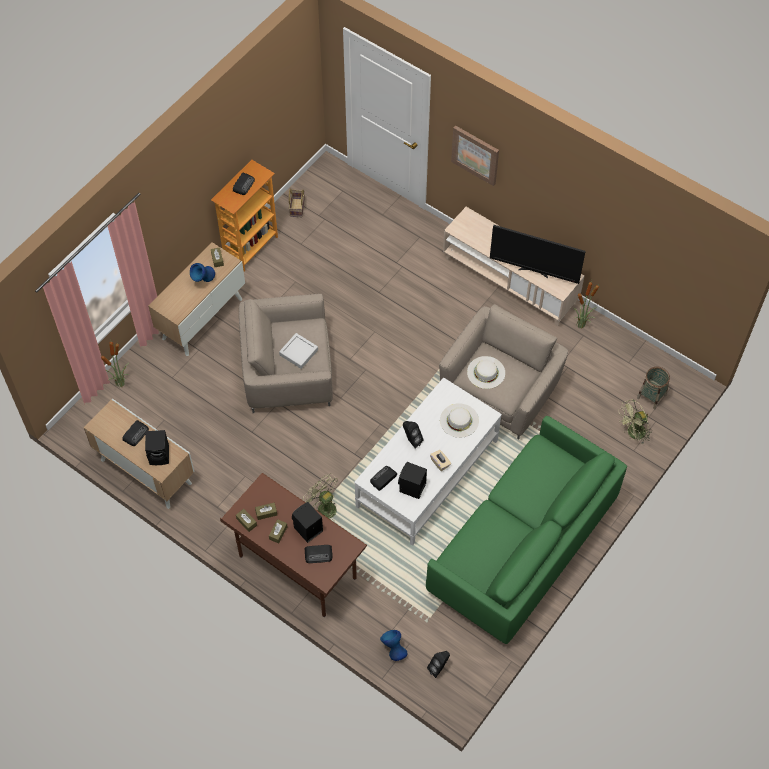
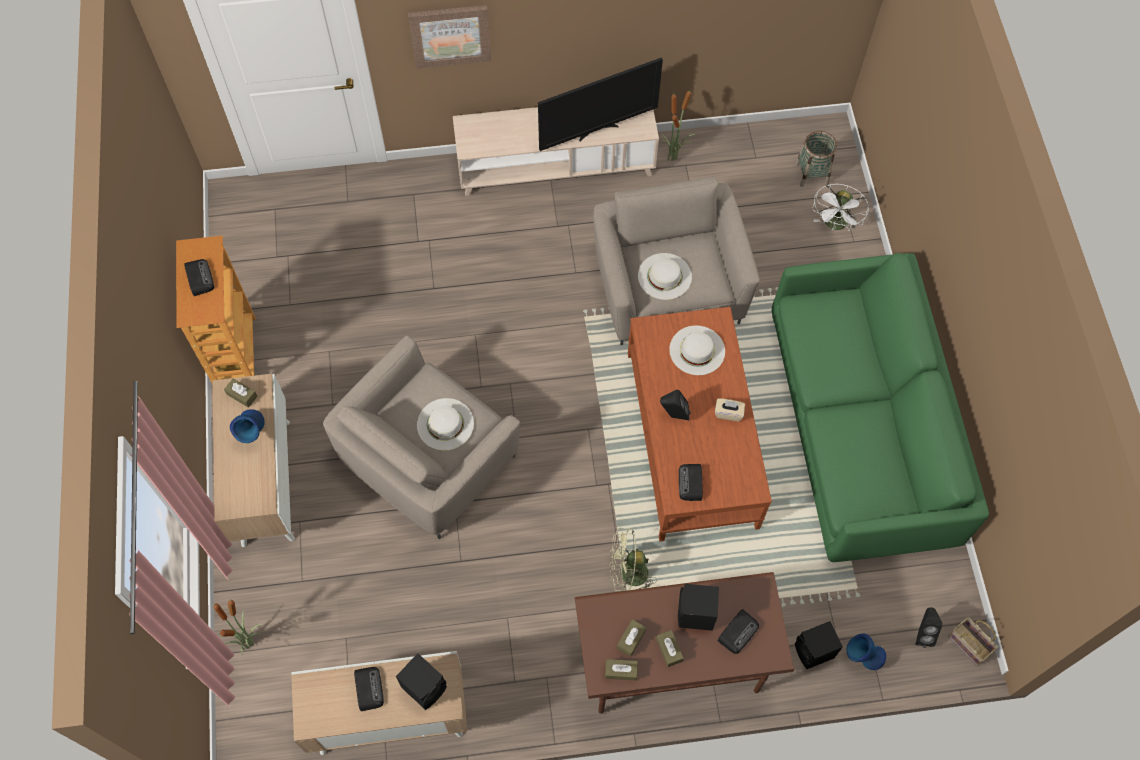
camera: 45 degrees left, 5 degrees up
(297, 207) = (241, 267): basket -> basket (967, 644)
(298, 352) = (445, 424): grey tray -> white hat
(412, 488) = (730, 466): black speaker -> black speaker (814, 652)
(427, 473) = (691, 439): white coffee table -> brown coffee table
(633, 433) = (835, 225): green fan -> white fan

